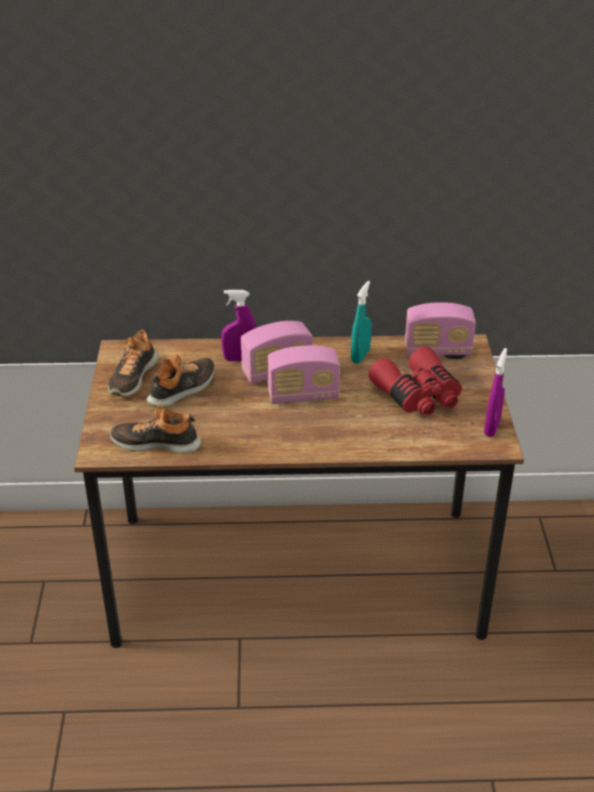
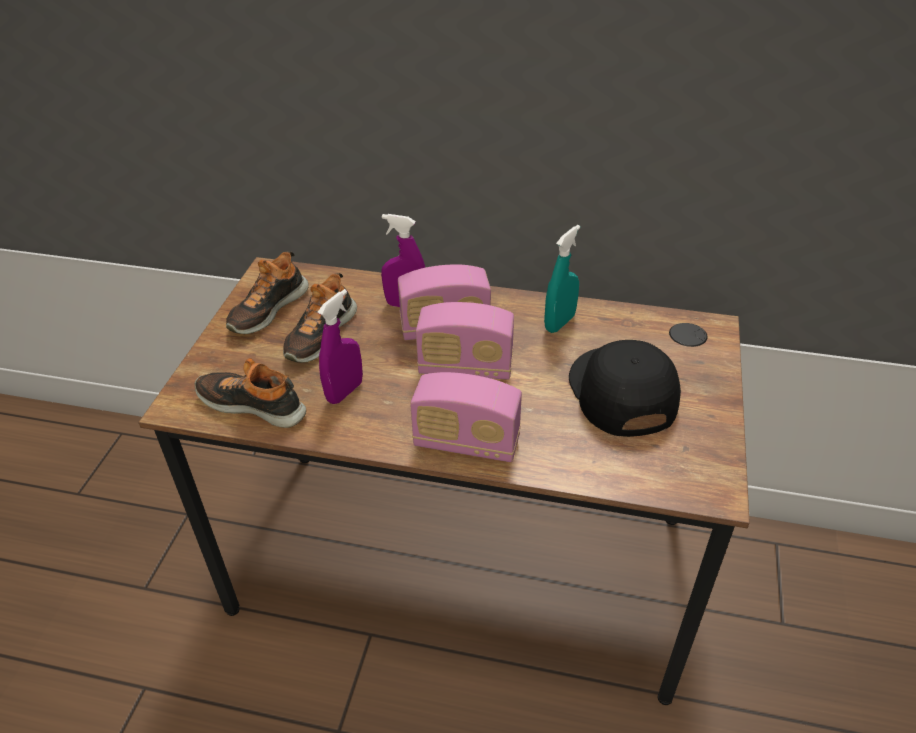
camera: 15 degrees right, 5 degrees up
(183, 389) = (320, 334): shoe -> shoe turned 150 degrees clockwise
(418, 395) = (620, 392): red binoculars -> black cap
(437, 350) = (665, 330): radio -> radio (466, 443)
(492, 427) = (712, 461): purple spray bottle -> purple spray bottle (345, 392)

